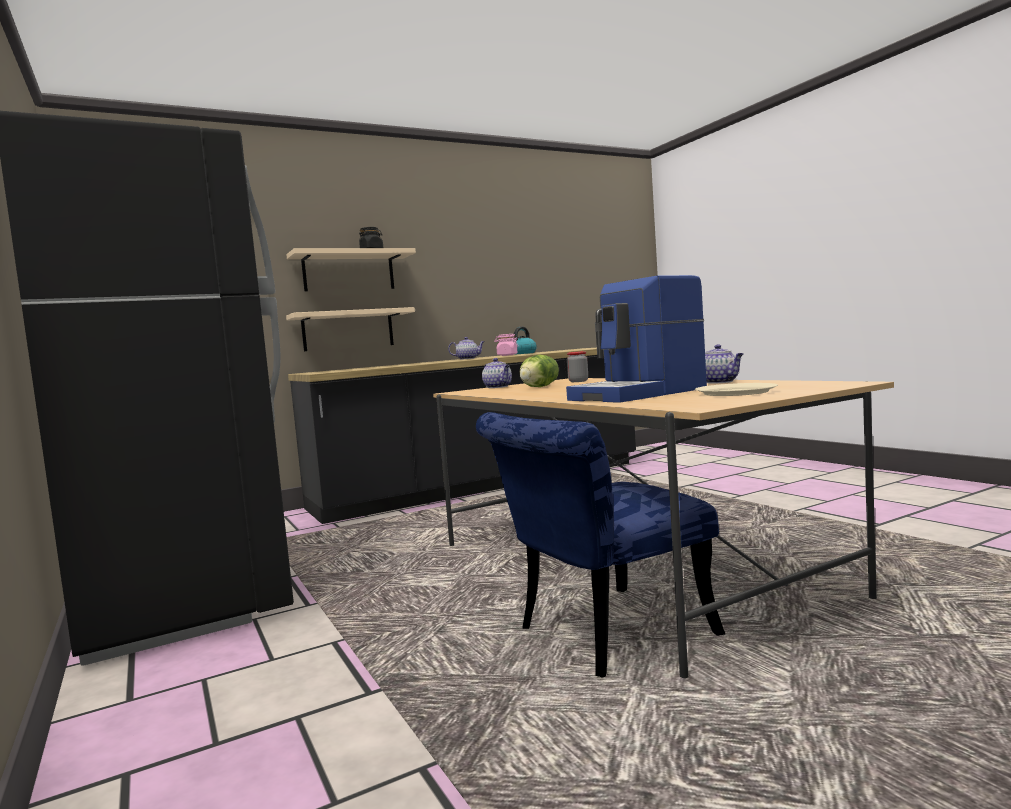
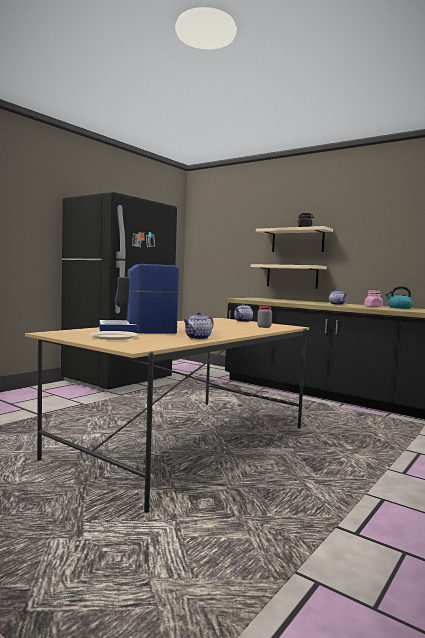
camera: 65 degrees right, 0 degrees up
(540, 387) = (227, 324): lettuce -> none
(601, 635) = (88, 443): blue chair -> none
(640, 394) = (138, 330): coffee machine -> coffee machine turned 45 degrees counterclockwise

